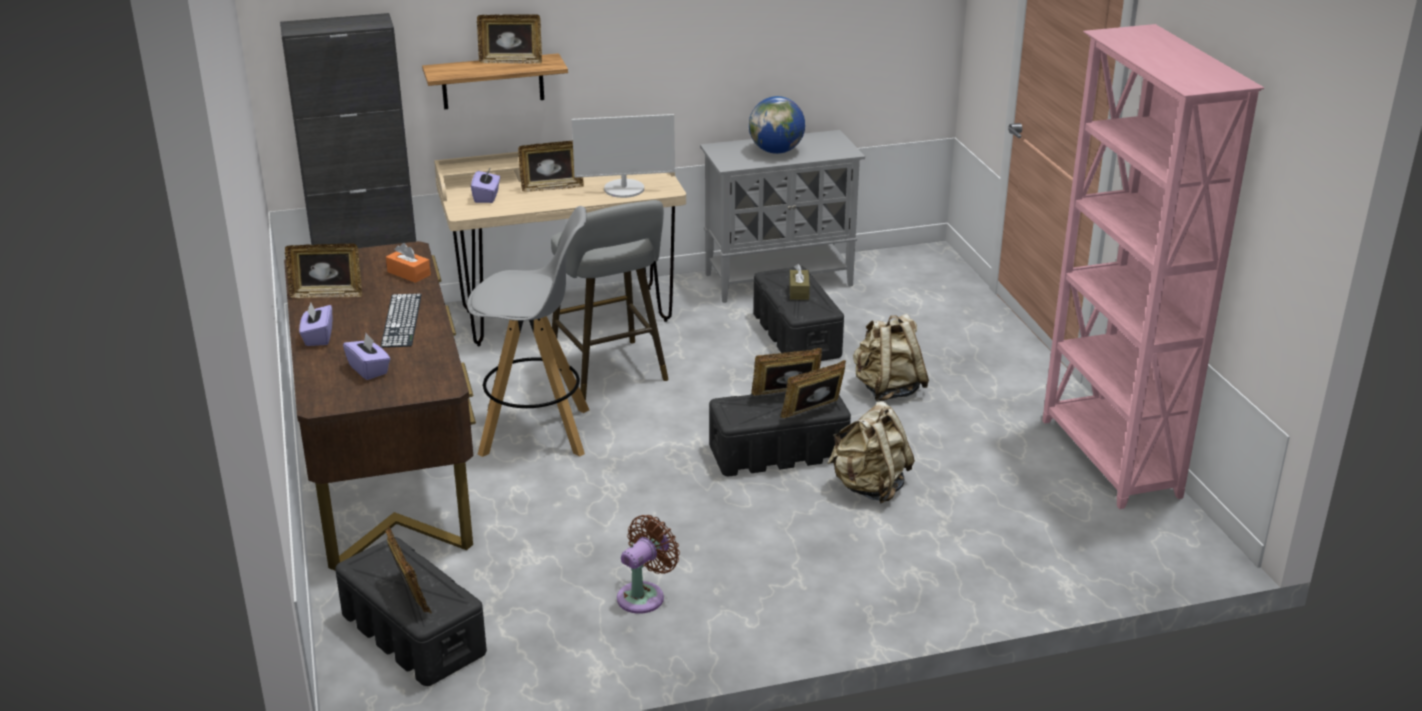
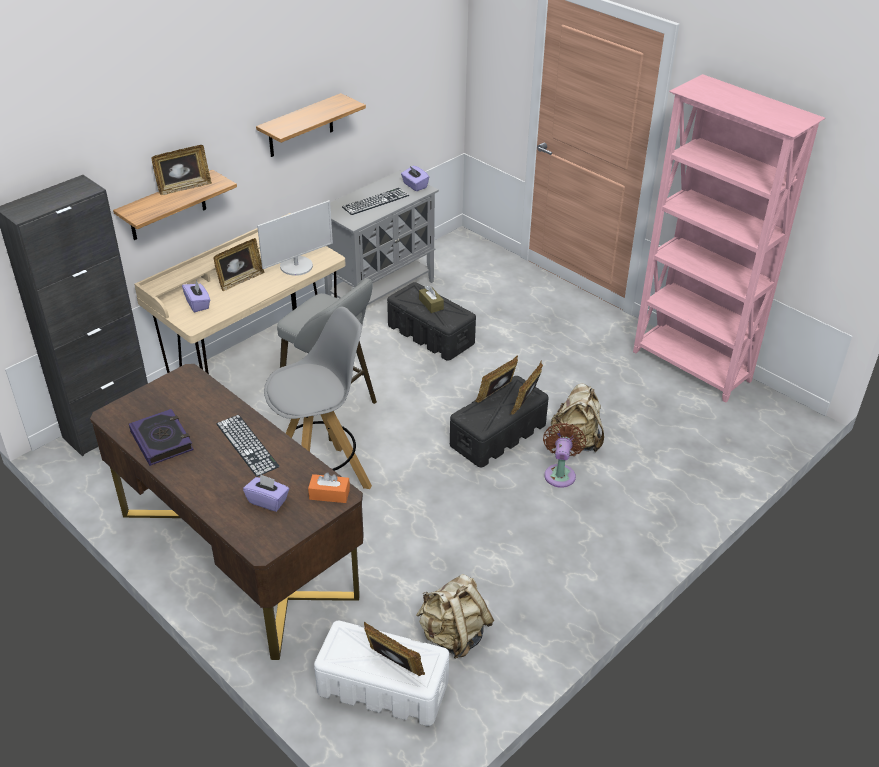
camera: 30 degrees left, 10 degrees up
(318, 337) = (196, 485): purple tissue box -> purple tissue box (414, 185)
(327, 294) = (162, 441): picture frame -> book
(409, 273) = (209, 398): orange tissue box -> orange tissue box (329, 494)
(412, 634) = (382, 687): black storage box -> white storage box
(644, 595) = (509, 585): brown fan -> brown fan (560, 473)
(690, 32) = (300, 126): none -> shelf
(776, 151) = (375, 201): globe -> keyboard
(888, 390) = (524, 360): beige backpack -> beige backpack (453, 635)

